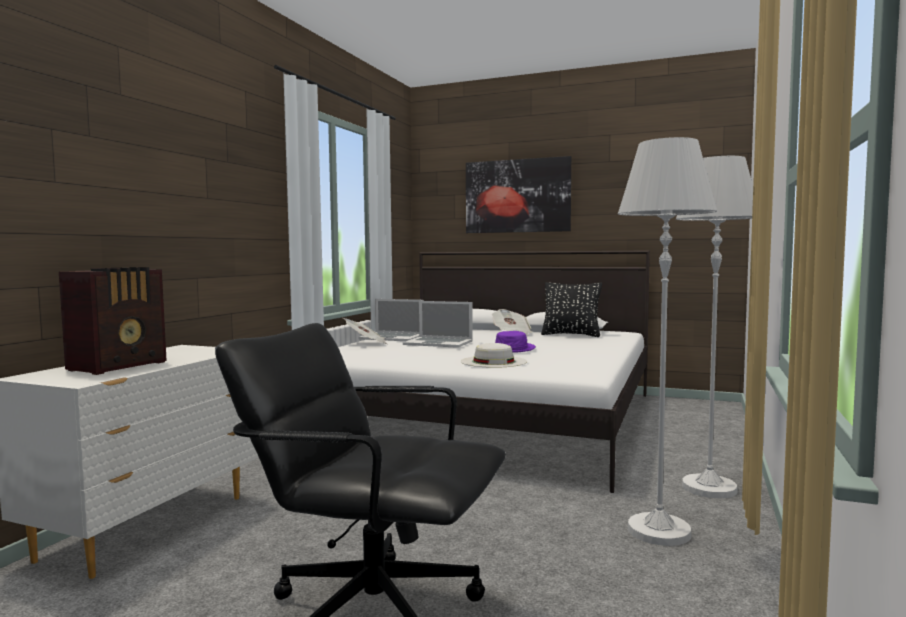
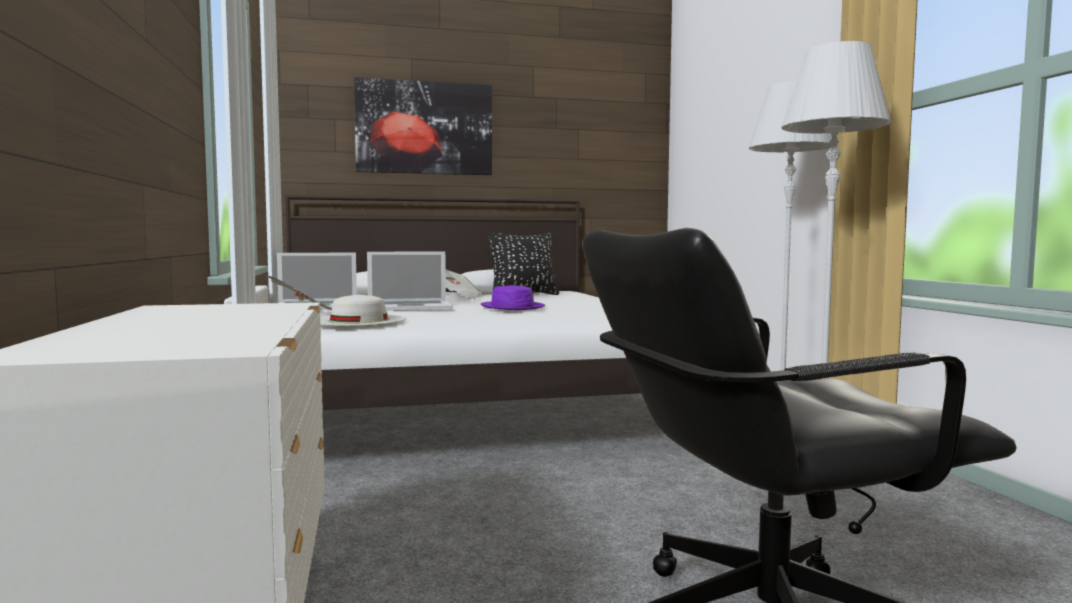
camera: 35 degrees left, 0 degrees up
(120, 366) = (184, 328): radio -> none
(493, 361) = (542, 317): white hat -> white hat (359, 320)

